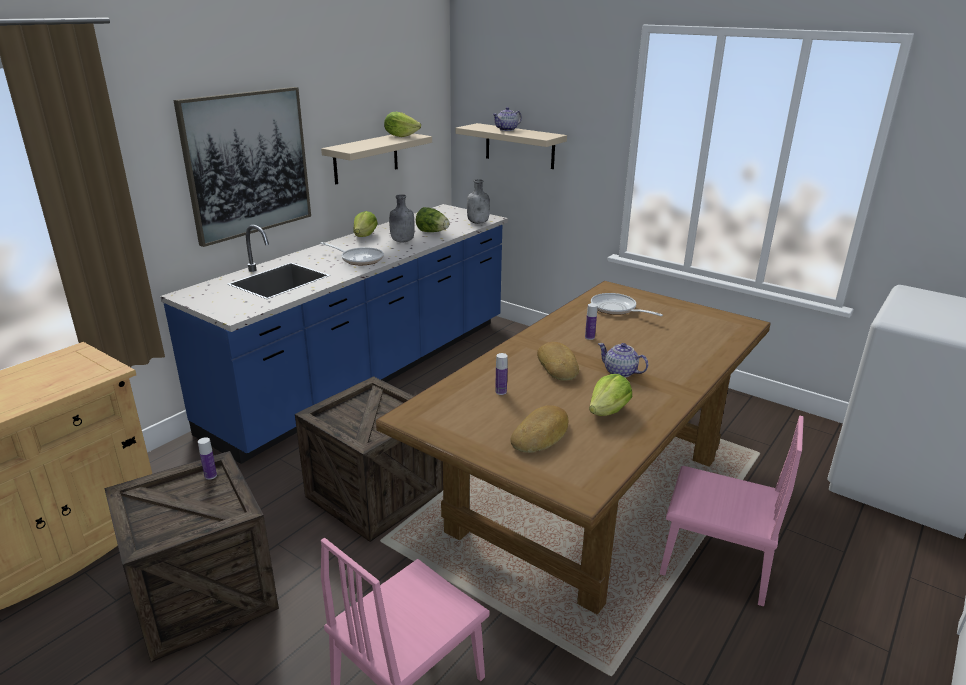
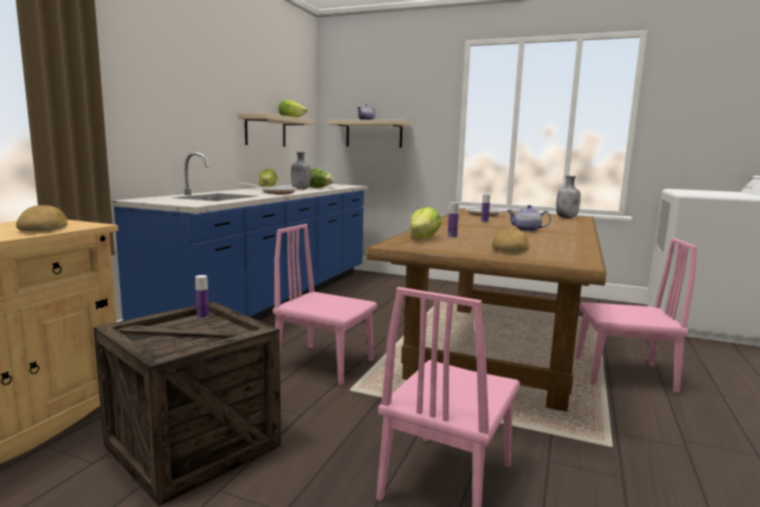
camera: 15 degrees left, 15 degrees down
(247, 164) = (187, 107): picture -> none
(374, 494) = (324, 364): crate -> pink chair
(478, 222) = (349, 186): grey bottle -> grey bottle (567, 217)
(559, 366) = (480, 229): bread -> bread (44, 227)
(608, 411) = (544, 240): lettuce -> lettuce (423, 238)

